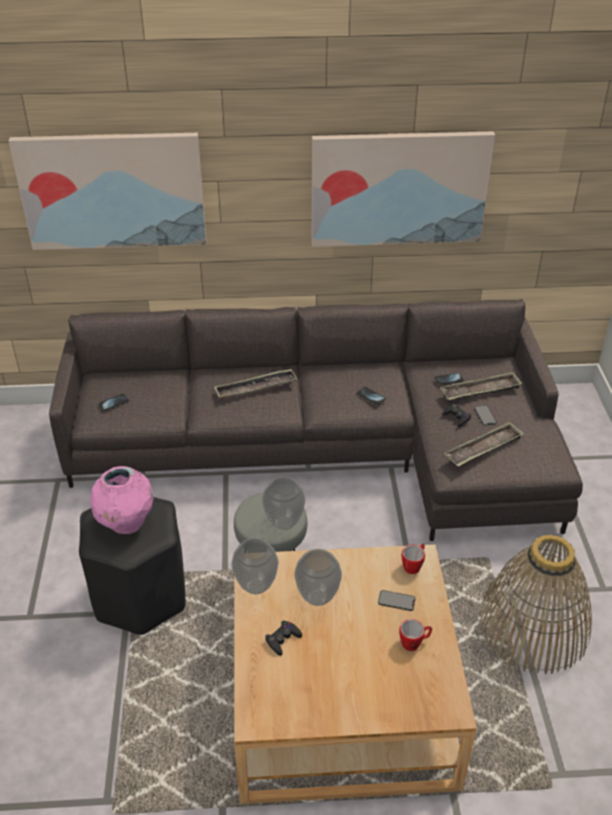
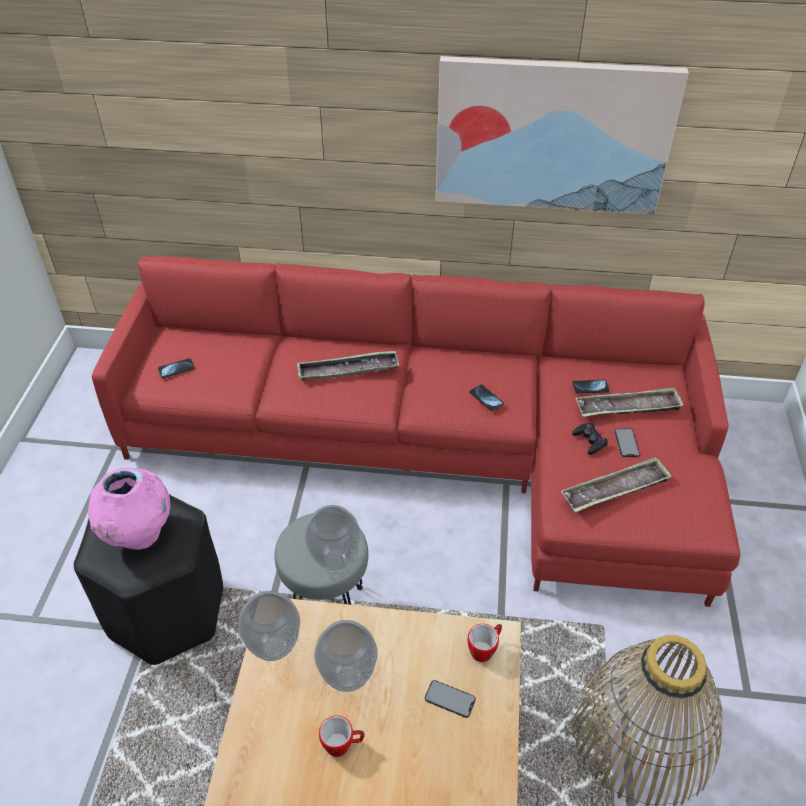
camera: 10 degrees right, 5 degrees up
(112, 190) = (190, 108): picture -> none
(282, 639) = (287, 733): black game controller -> none
(330, 449) = (438, 449): grey sofa -> red sofa
(414, 643) = (459, 768): mug -> mug (343, 745)

